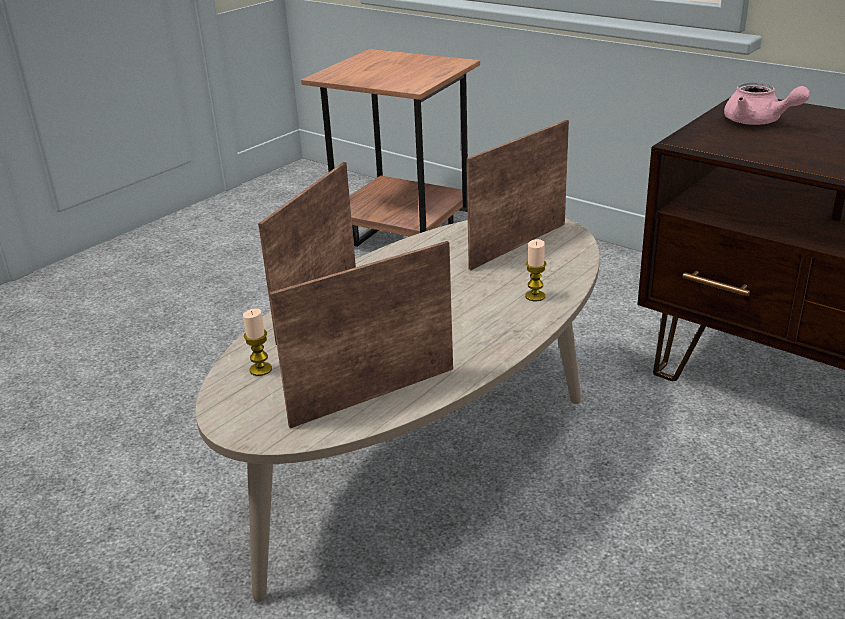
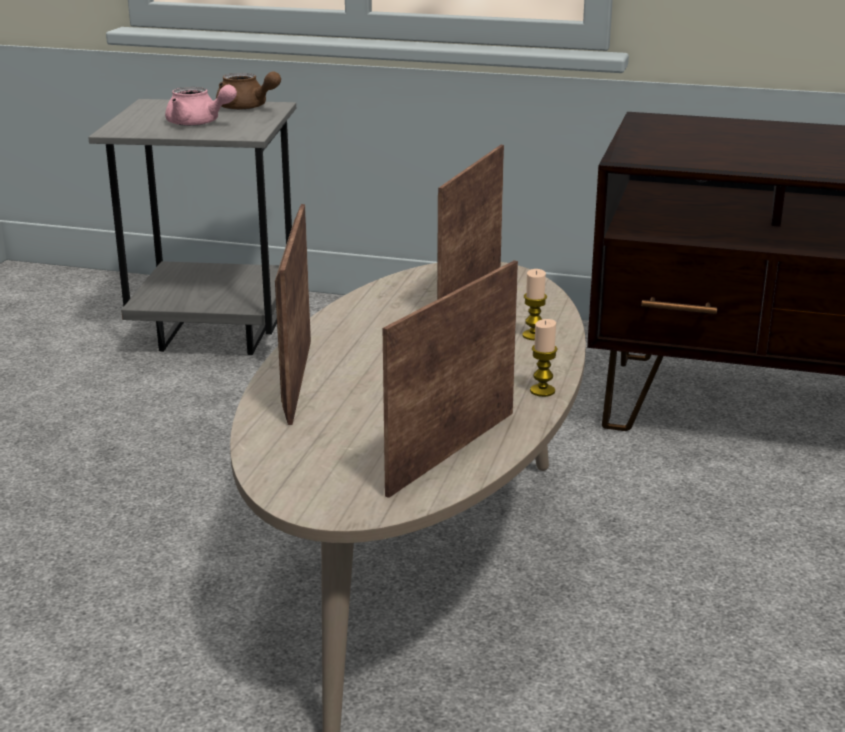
camera: 25 degrees left, 5 degrees down
(260, 369) = (295, 451): candle -> candle (542, 391)
(404, 236) = (216, 332): brown side table -> grey side table
(436, 62) = (246, 108): none -> brown teapot
(758, 122) = (677, 135): pink teapot -> pink teapot (198, 123)

